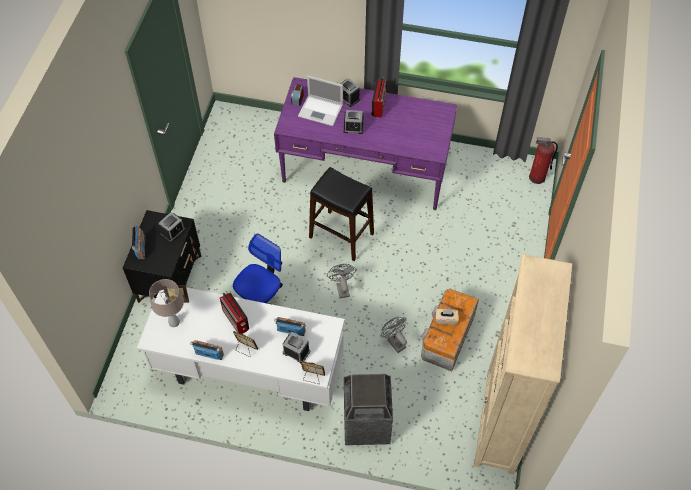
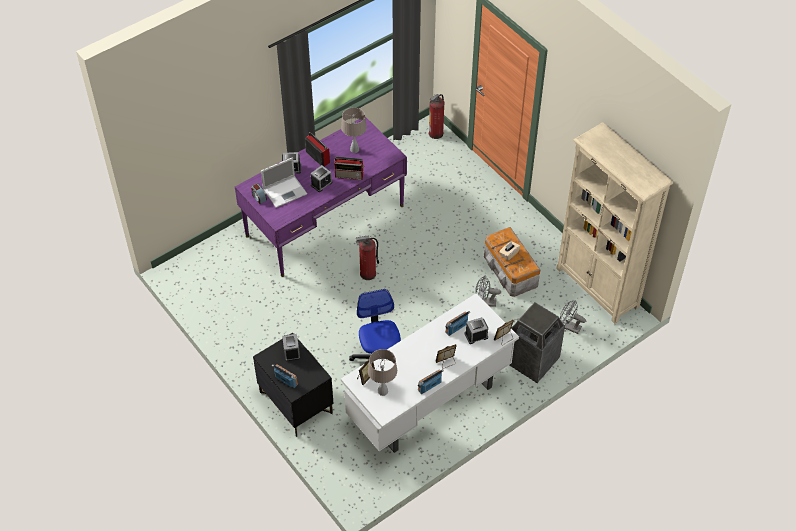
camera: 50 degrees left, 5 degrees down
(236, 321) = (417, 354): radio -> radio (350, 175)
(341, 235) = (368, 274): black stool -> fire extinguisher
(342, 287) = (412, 303): grey fan -> grey fan (569, 326)
(413, 123) = (355, 149): none -> beige table lamp

